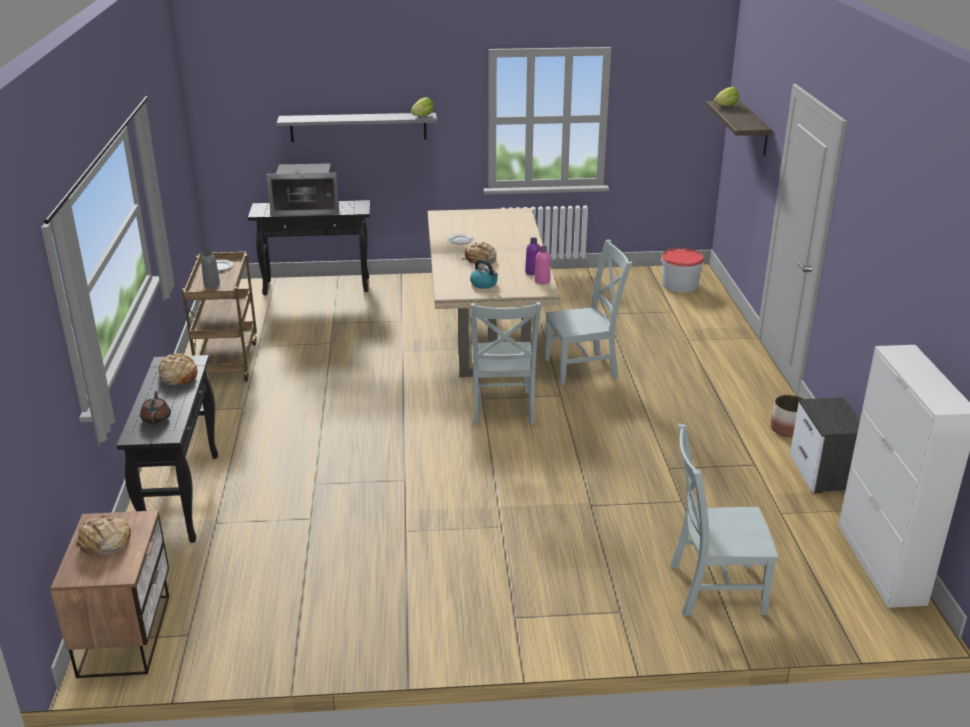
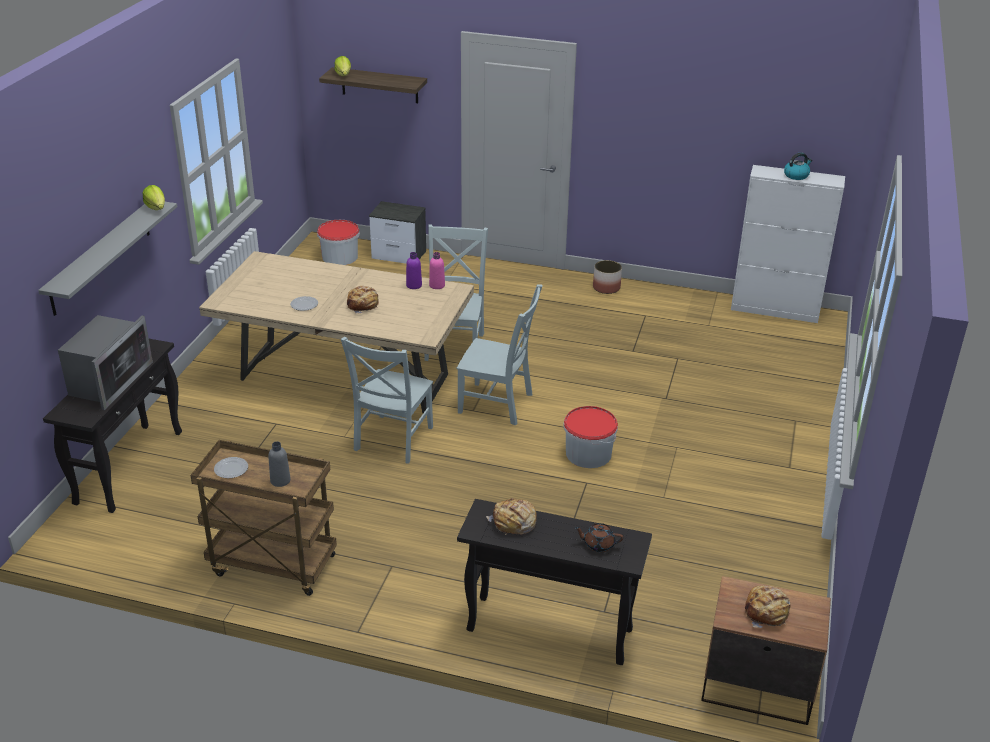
camera: 70 degrees left, 5 degrees up
(453, 473) = (588, 454): none -> bucket
(484, 284) = (421, 314): kettle -> kettle (796, 175)
(712, 589) = (781, 377): grey chair -> grey chair (392, 440)
(822, 474) = (669, 294): nightstand -> nightstand (400, 255)

